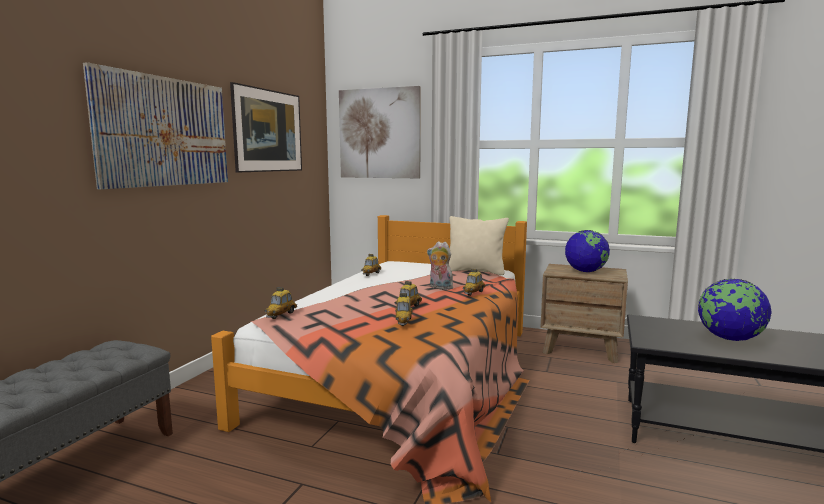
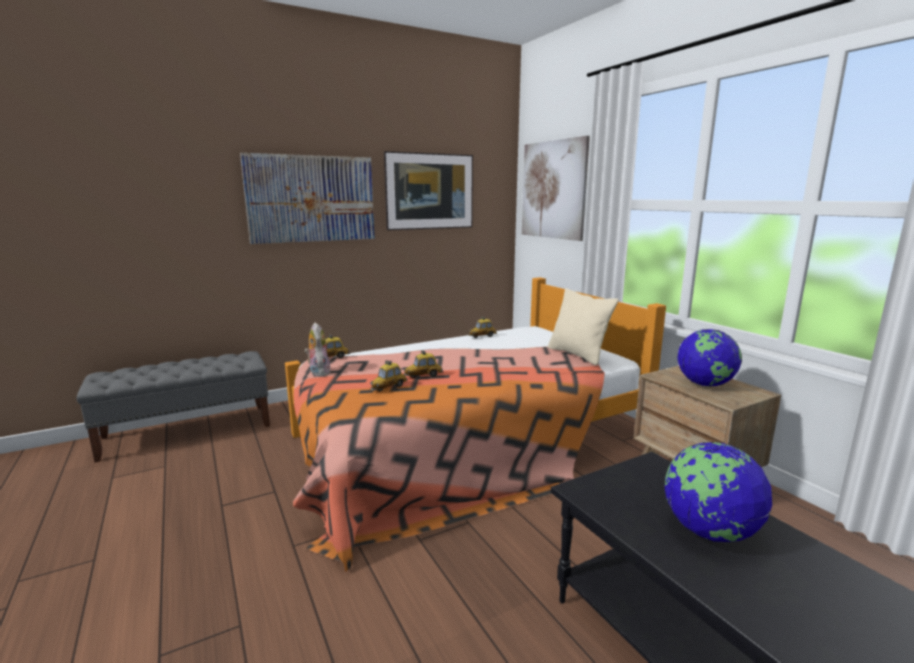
camera: 40 degrees right, 5 degrees up
(439, 288) = (496, 364): plush toy -> plush toy (318, 372)
(473, 293) = (510, 377): toy car -> none

